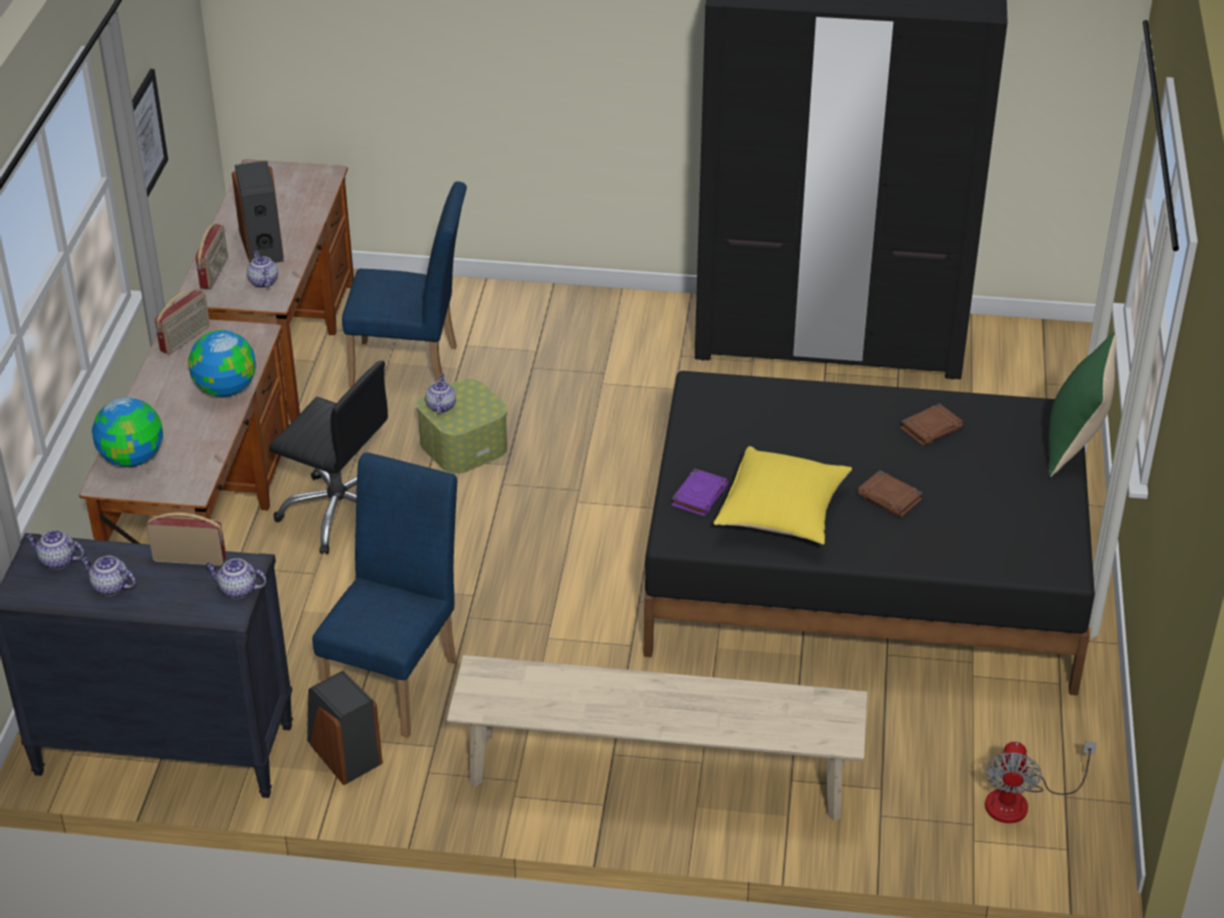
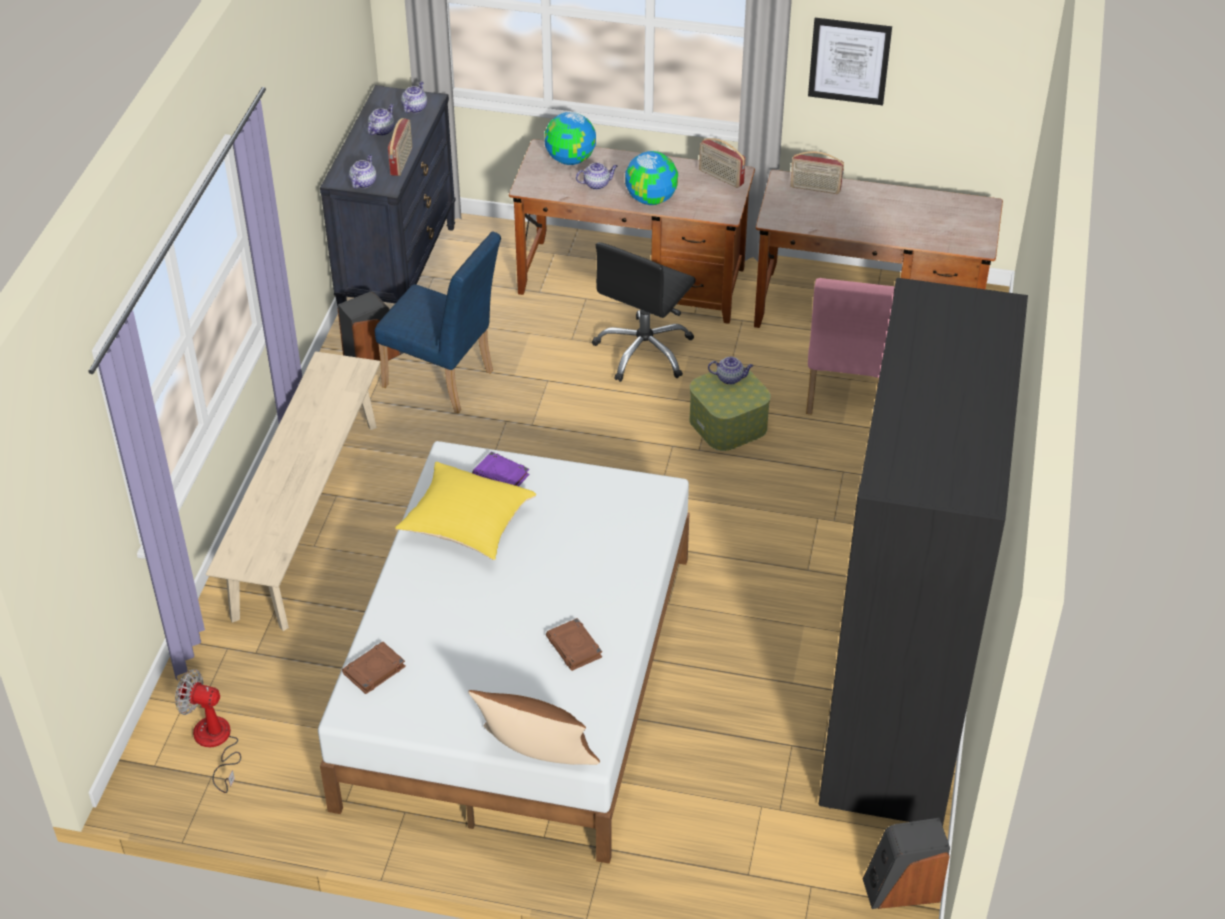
camera: 95 degrees right, 5 degrees up
(263, 246) = (857, 213): speaker -> speaker (901, 888)
(263, 282) = (801, 214): teapot -> teapot (597, 184)
(413, 367) = (844, 394): blue chair -> pink chair
(863, 575) = (517, 677): black bed -> white bed
(890, 498) = (475, 601): brown book -> brown book (374, 671)
(1074, 443) = (534, 758): green pillow -> brown pillow

